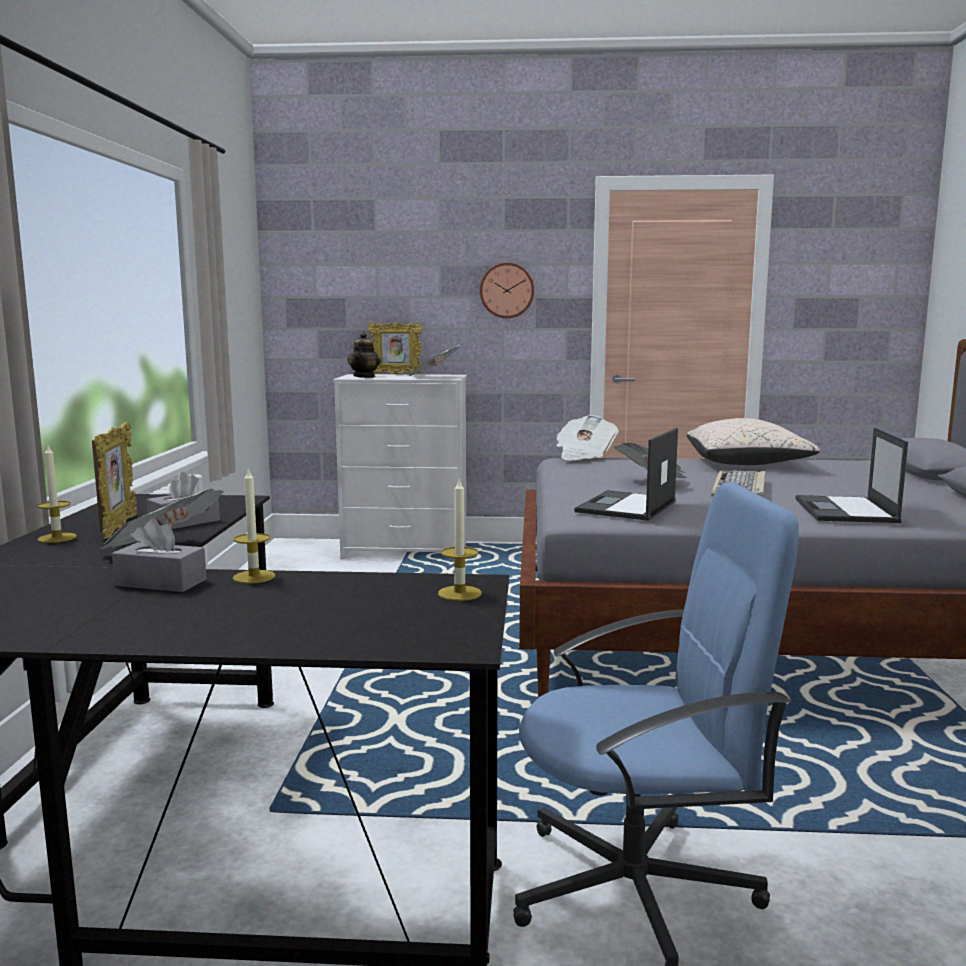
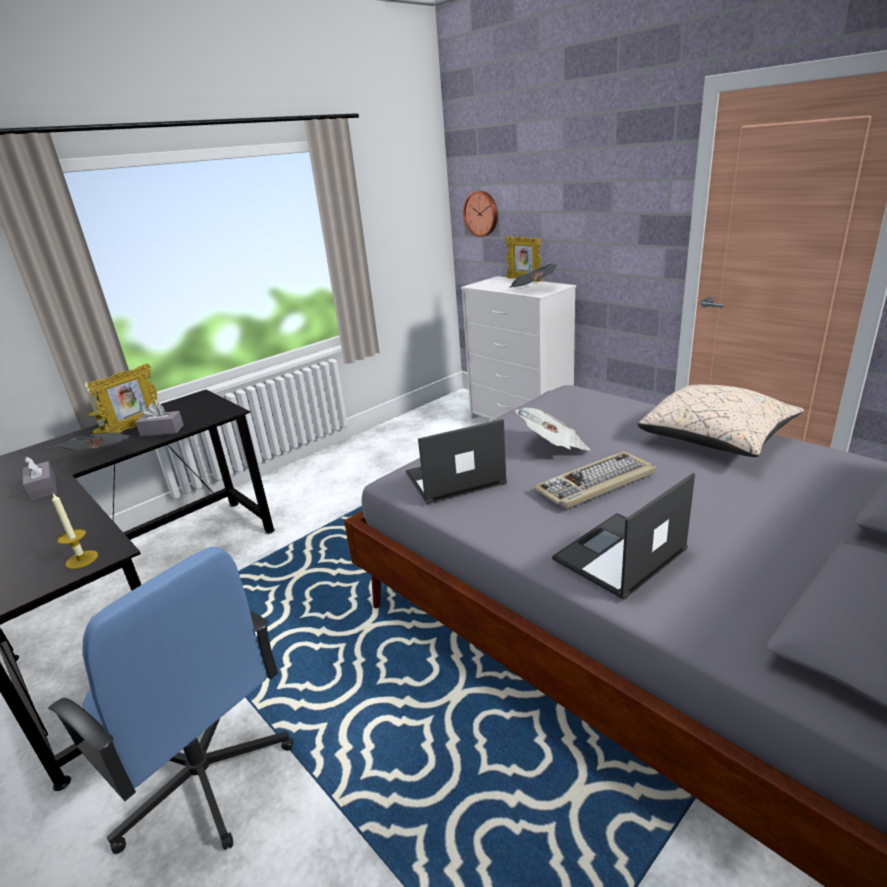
camera: 45 degrees right, 15 degrees up
(254, 577) = (71, 499): candle -> none
(364, 377) = (489, 284): teapot -> none
(507, 290) = (614, 207): wall clock -> wall clock (481, 213)
(584, 455) = (581, 392): newspaper -> none

